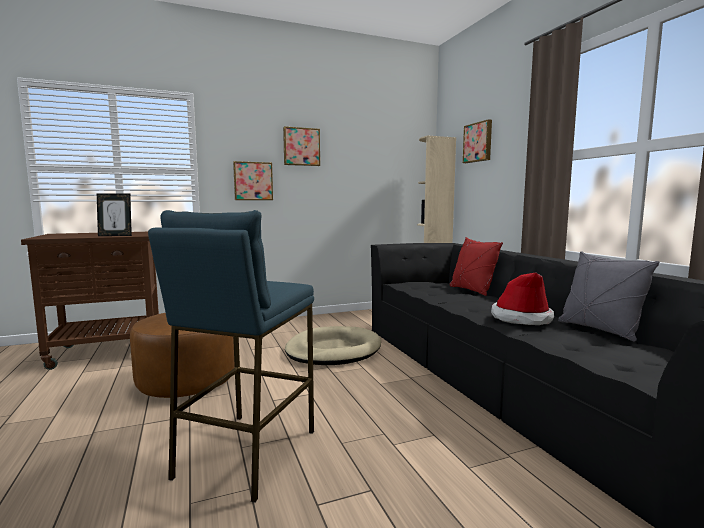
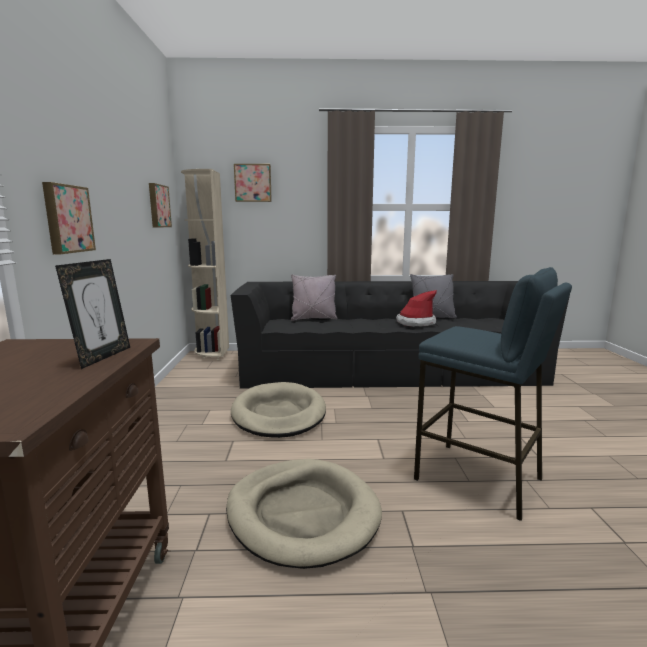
camera: 70 degrees left, 5 degrees up
(187, 381) = (302, 514): brown ottoman -> beige dog bed
(301, 147) = (102, 164): picture -> picture (158, 206)
(472, 290) = (313, 319): red pillow -> purple pillow

